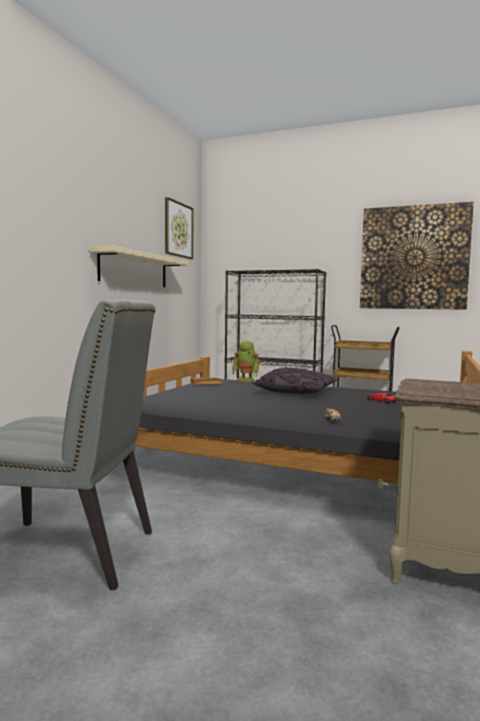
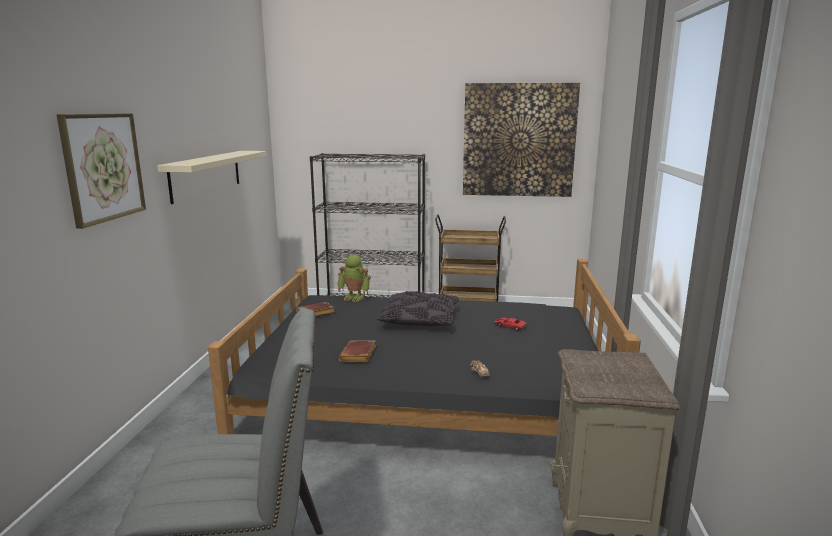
camera: 15 degrees left, 10 degrees up
(178, 230) = (246, 107): picture -> picture (103, 167)
(226, 404) = (359, 355): none -> brown book

